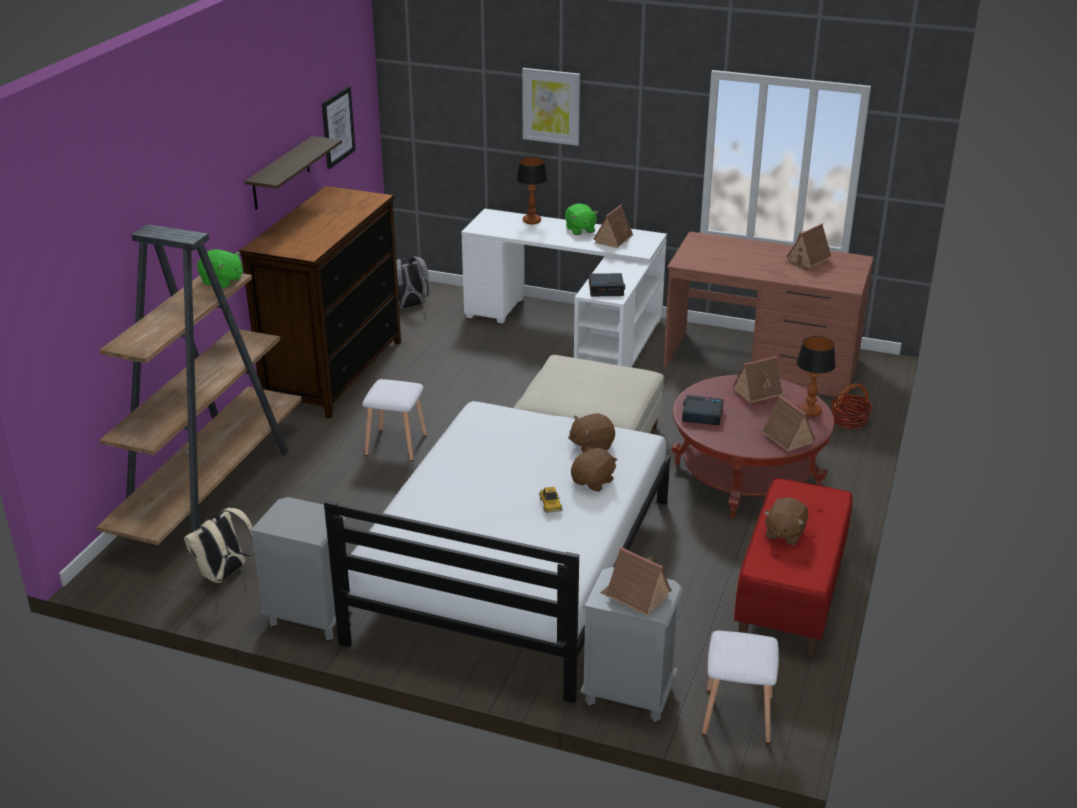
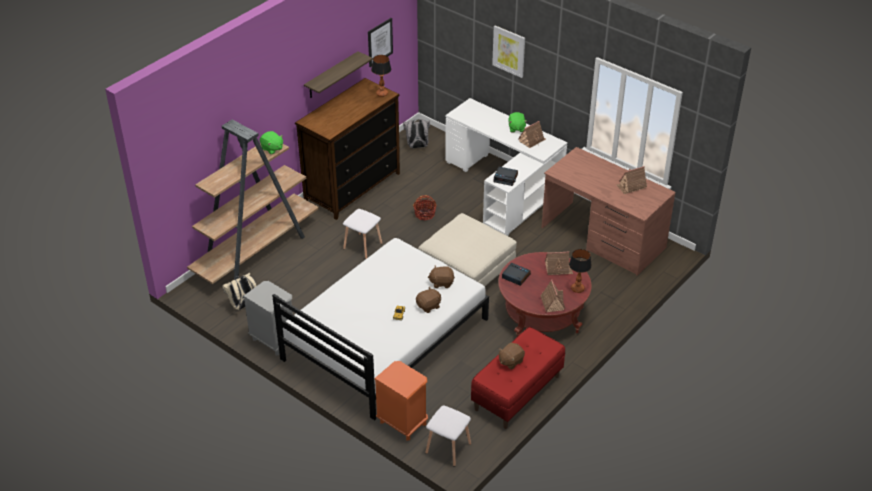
camera: 20 degrees right, 10 degrees up
(531, 221) = (491, 115): table lamp -> table lamp (381, 93)
(628, 694) = (402, 423): grey nightstand -> orange nightstand
(635, 595) = (401, 379): toy house -> none
(849, 420) = (628, 291): basket -> basket (425, 214)

